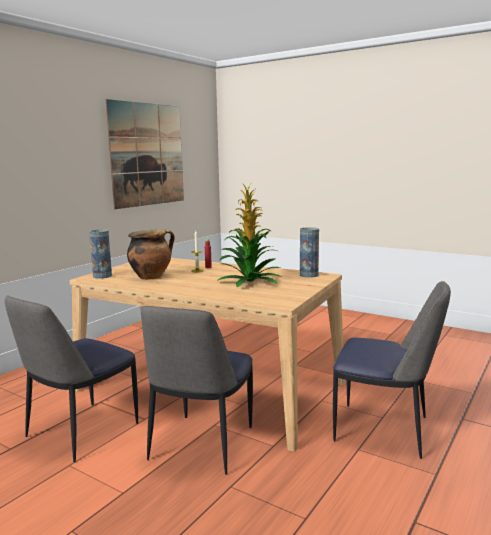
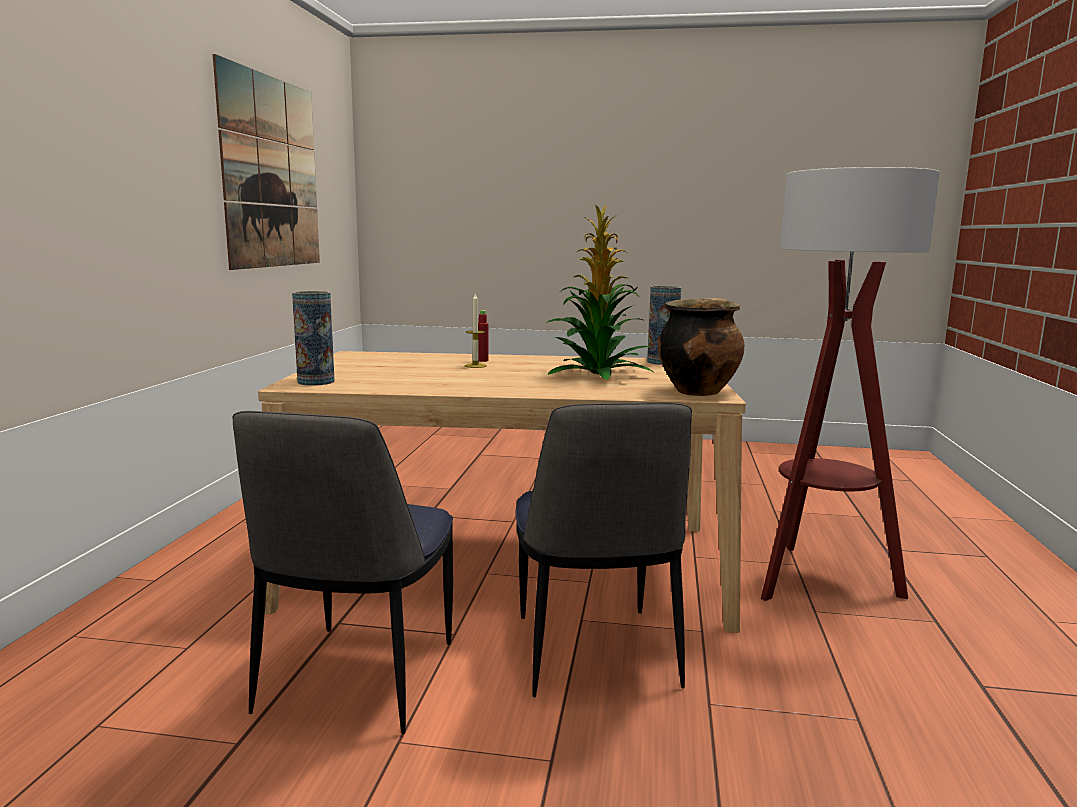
camera: 25 degrees left, 0 degrees up
(151, 277) = (415, 377): cooking pot -> cooking pot (698, 391)
(385, 430) = (818, 580): chair -> floor lamp

